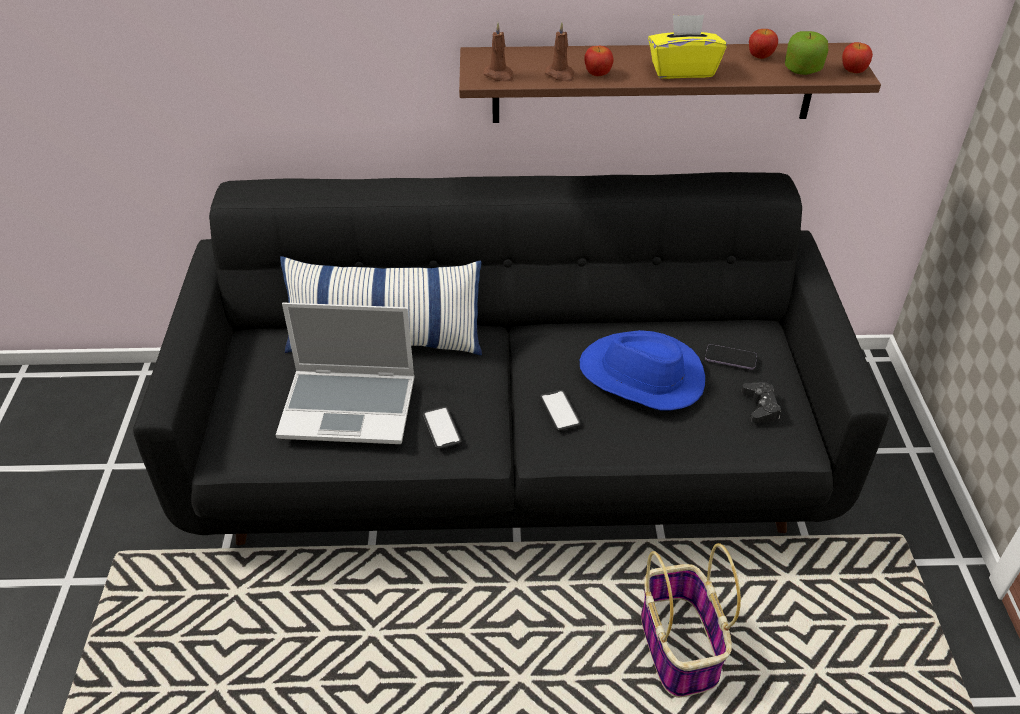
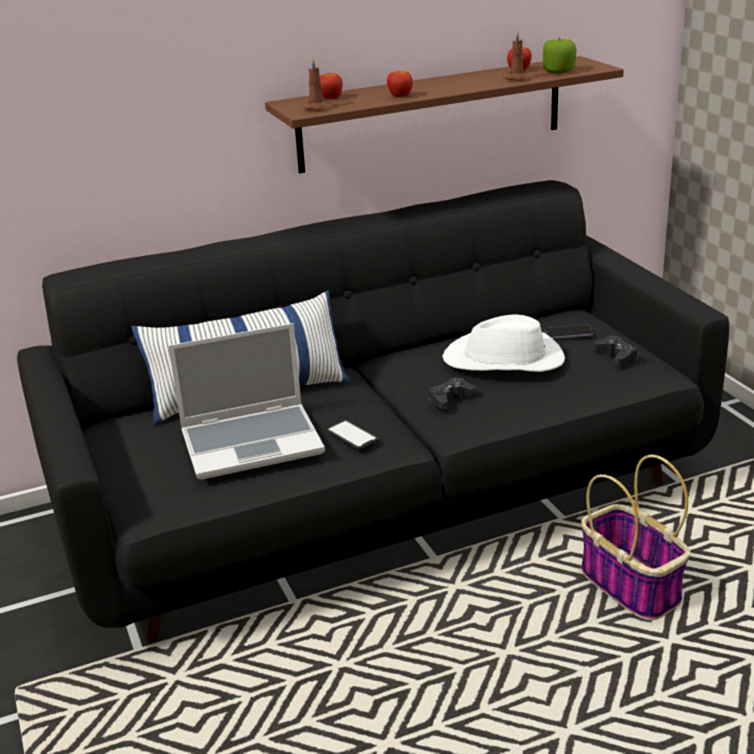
camera: 20 degrees left, 15 degrees down
(560, 75) = (370, 101): brown candle -> brown candle (518, 78)
(560, 411) = (450, 399): phone -> black game controller
(641, 376) = (504, 360): blue hat -> white hat
(682, 70) = (466, 84): yellow tissue box -> none
(853, 70) = (596, 66): apple -> apple (330, 98)

